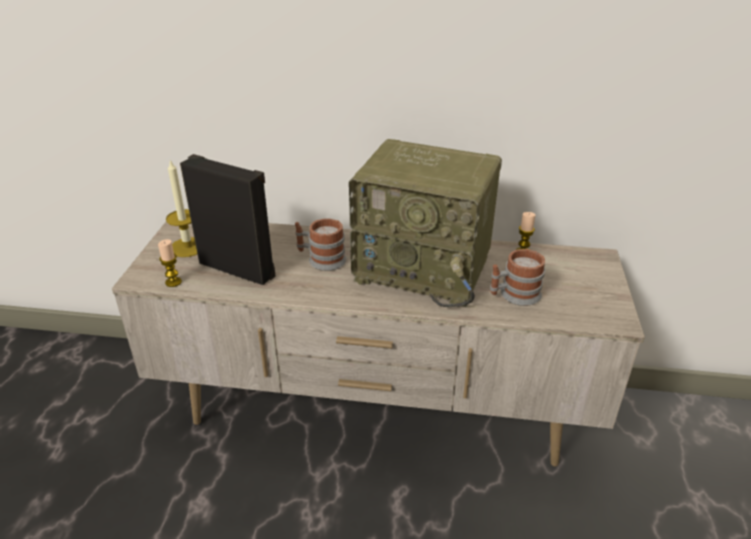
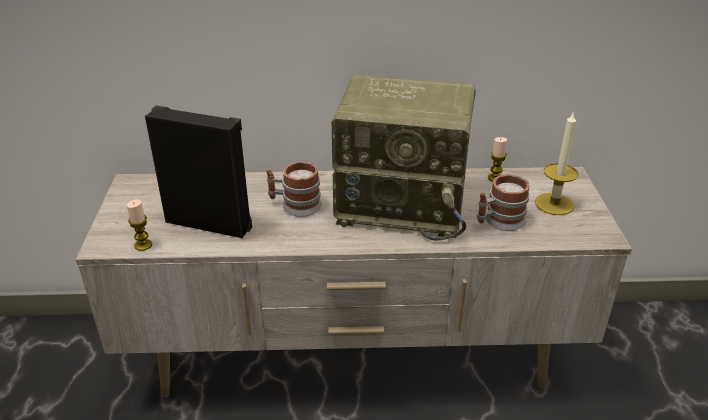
camera: 10 degrees left, 0 degrees up
(187, 247) = (146, 206): candle -> candle (554, 204)

